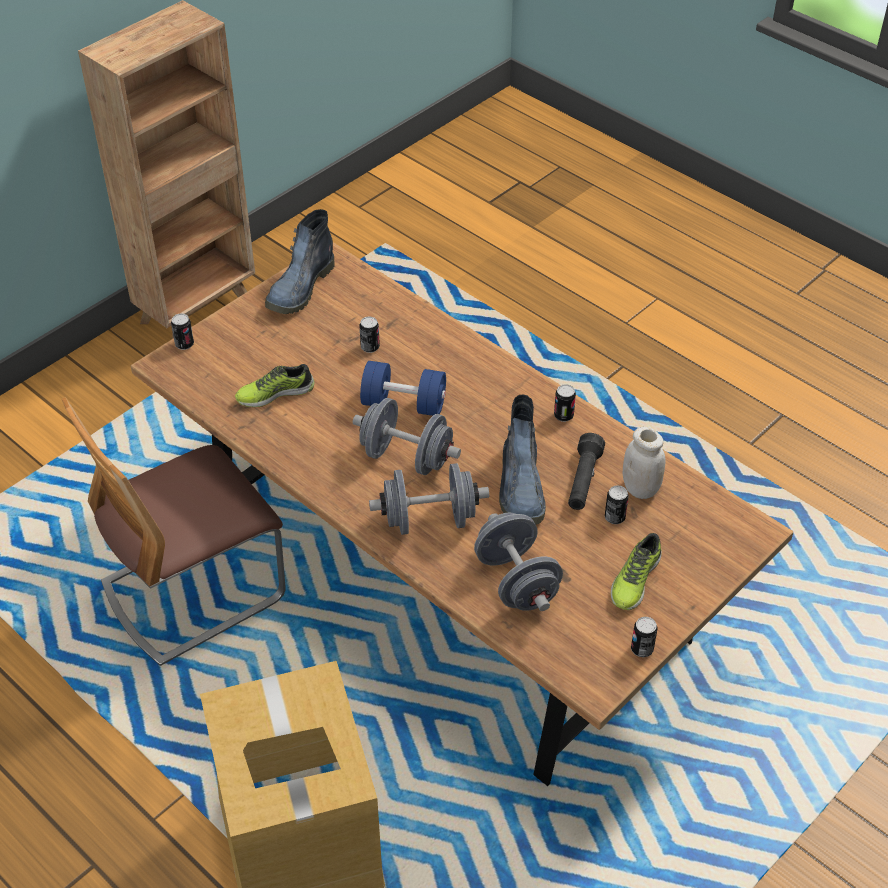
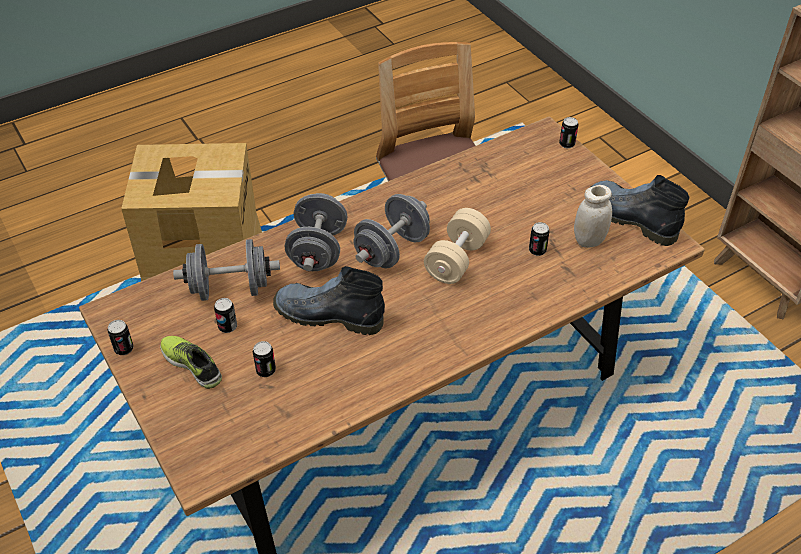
camera: 105 degrees right, 0 degrees up
(275, 393) = (493, 186): shoe -> none
(403, 404) = (456, 259): blue dumbbell -> beige dumbbell
(563, 416) = (405, 367): can -> can (227, 327)
(583, 481) = (317, 360): black flashlight -> none
(640, 489) = (290, 400): white jar -> white jar (589, 240)

